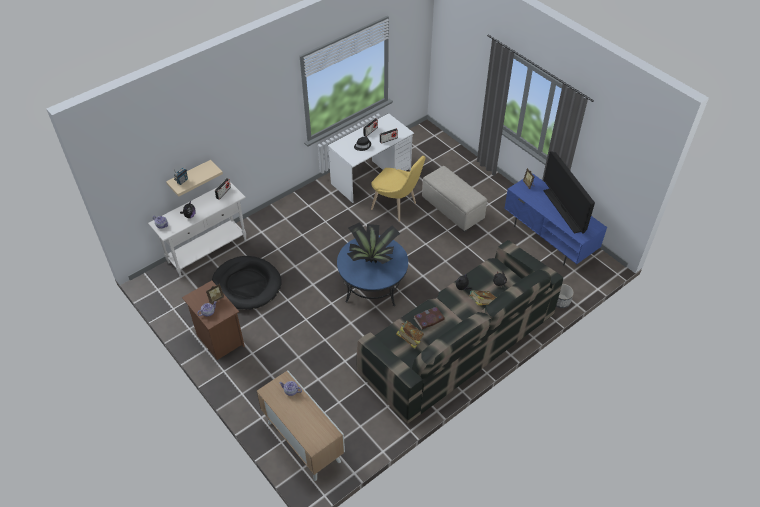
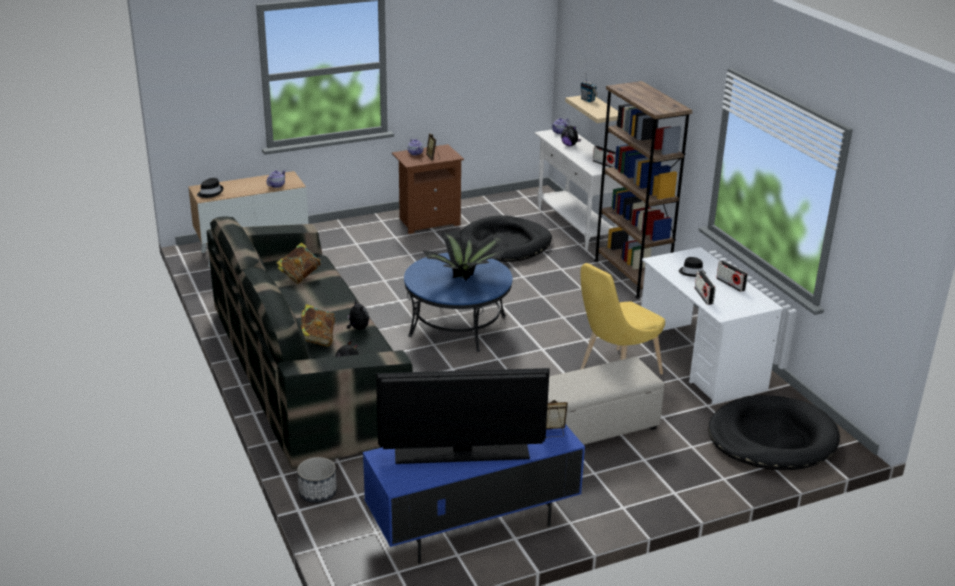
camera: 105 degrees right, 20 degrees down
(277, 214) = (631, 275): none -> brown bookcase
(320, 433) = (210, 193): none -> black hat
(429, 319) = (321, 293): book -> none
(430, 149) = (772, 438): none -> black dog bed

